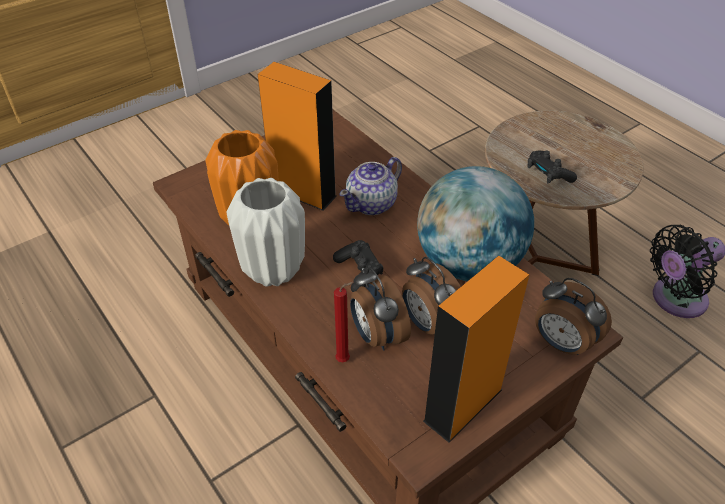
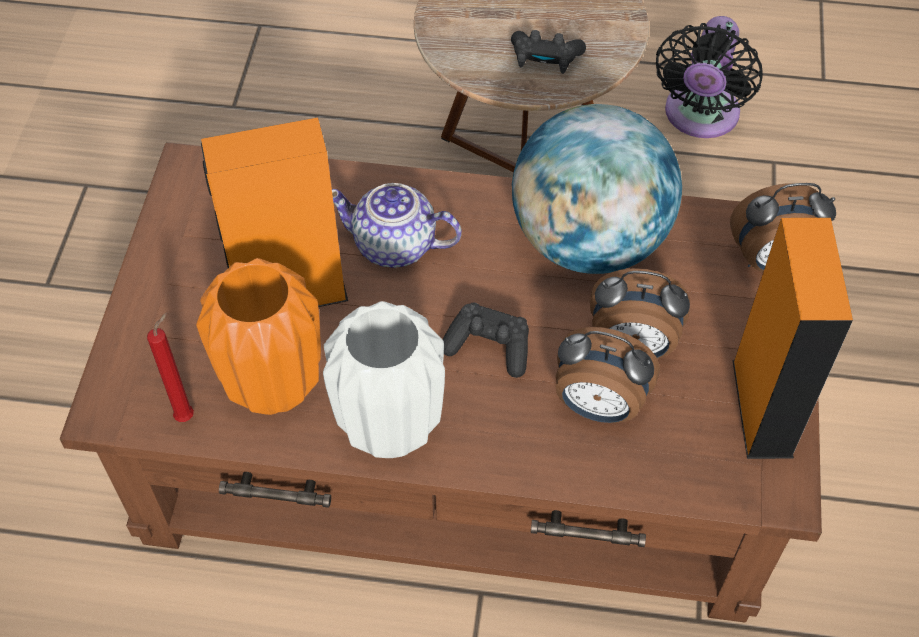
camera: 45 degrees left, 10 degrees up
(345, 360) = (600, 462): red candle -> red candle (187, 415)
(372, 204) = (395, 246): teapot -> teapot turned 105 degrees clockwise

